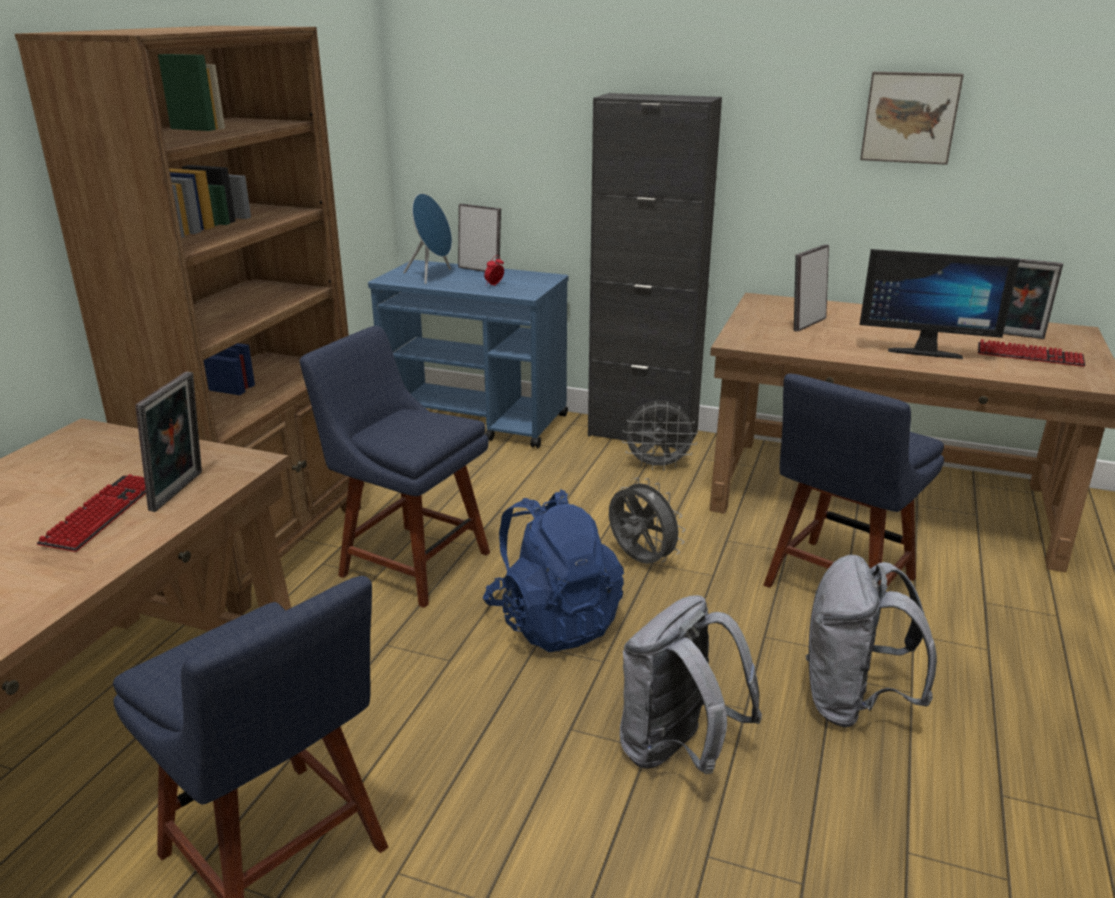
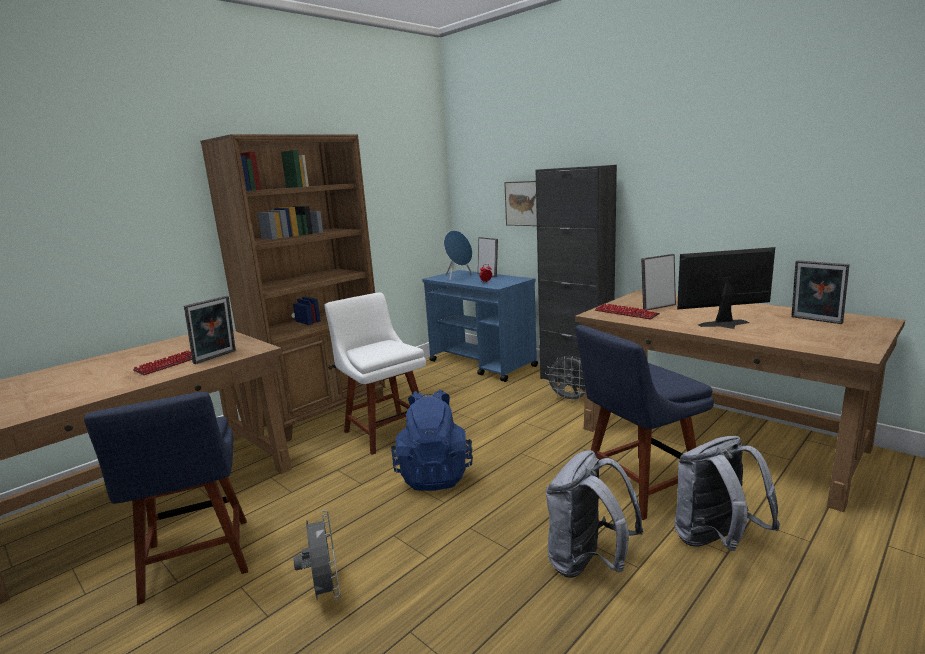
camera: 25 degrees right, 10 degrees down
(409, 561) = (384, 430): blue chair -> white chair
(640, 561) = (514, 450): grey fan -> grey fan (325, 591)
(677, 751) = (444, 564): grey backpack -> grey backpack (715, 542)
(910, 117) = (739, 167): picture -> picture (525, 203)
(924, 351) = (727, 325): monitor -> monitor turned 135 degrees clockwise
(1029, 356) = (813, 333): keyboard -> keyboard (626, 313)

